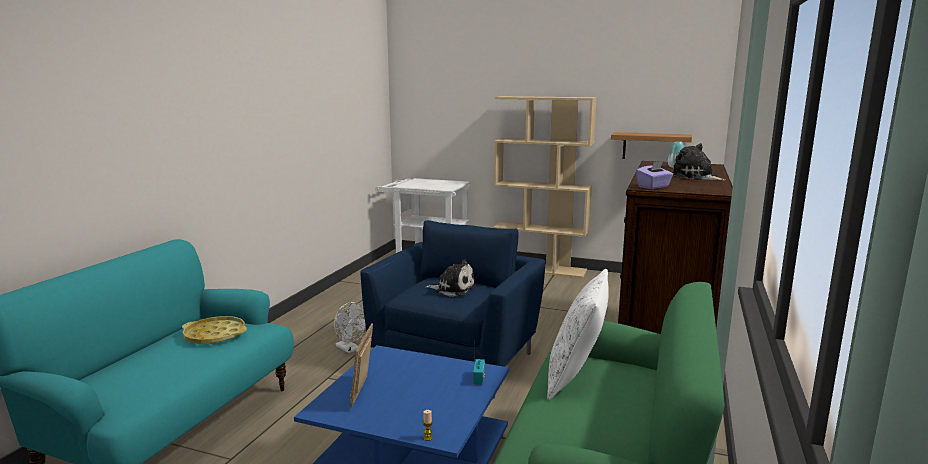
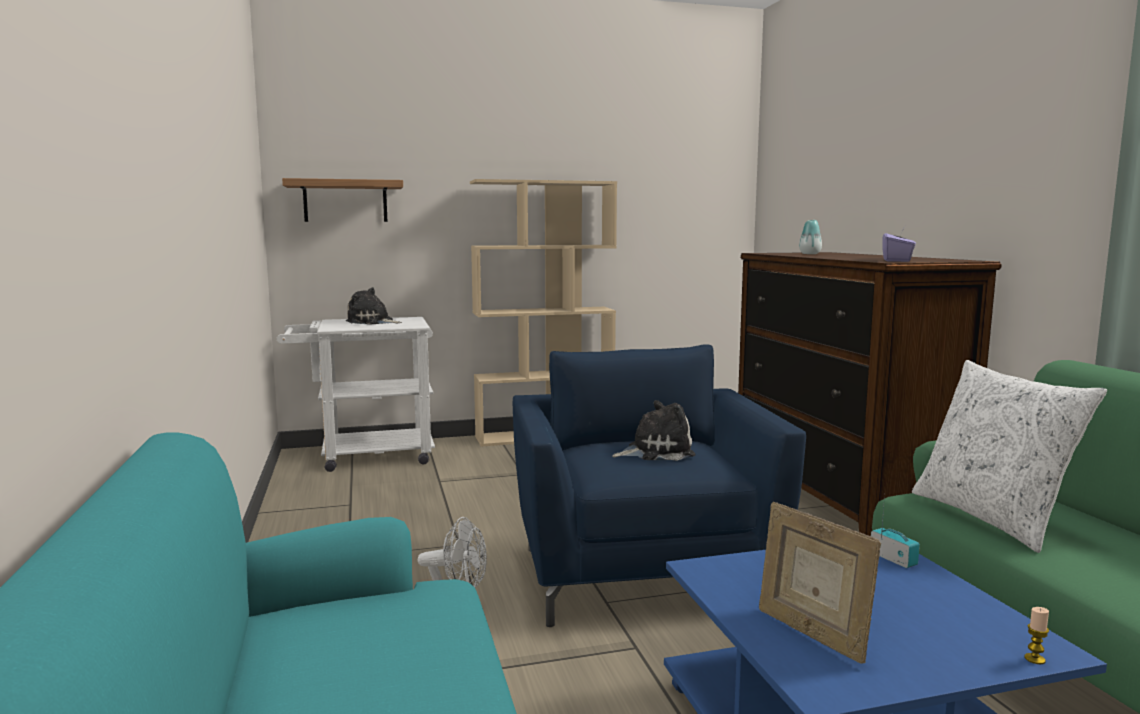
camera: 35 degrees left, 5 degrees down
(215, 335) = (367, 635): yellow tray -> none
(651, 146) = (673, 248): shelf -> shelf (345, 201)
(695, 177) = (875, 256): plush toy -> plush toy (372, 322)

